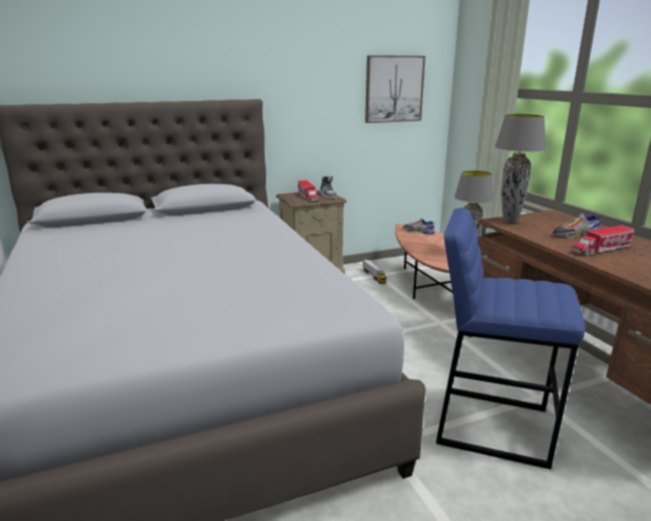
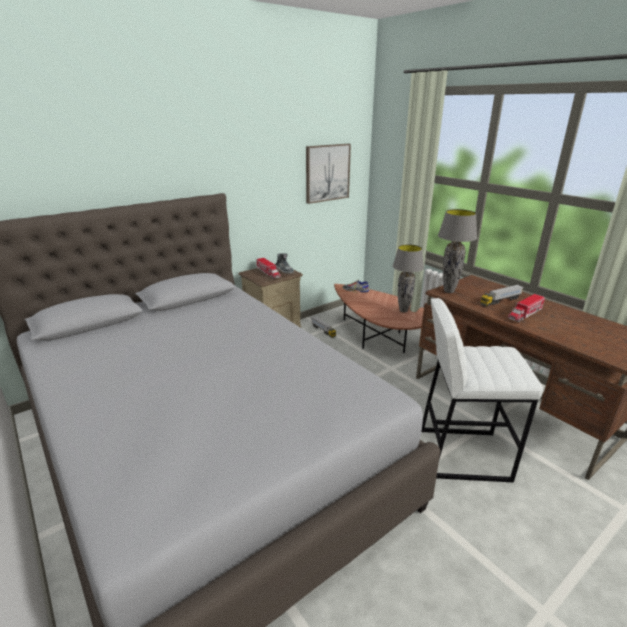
camera: 15 degrees left, 5 degrees up
(489, 425) = (461, 454): blue stool -> white stool
(575, 235) = (500, 301): shoe -> toy truck

